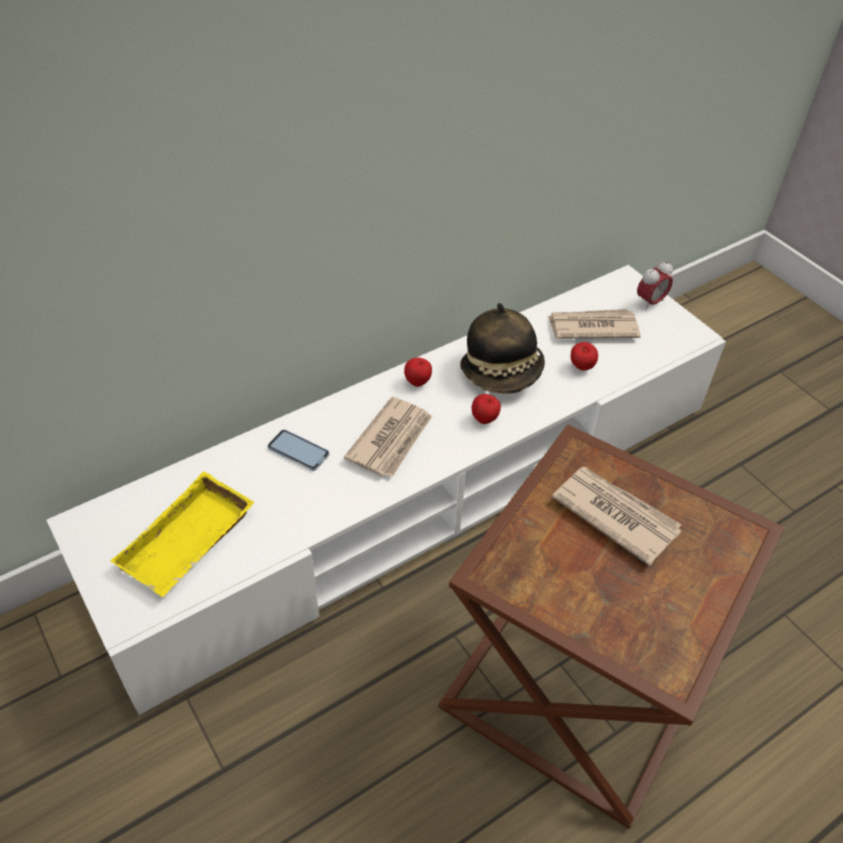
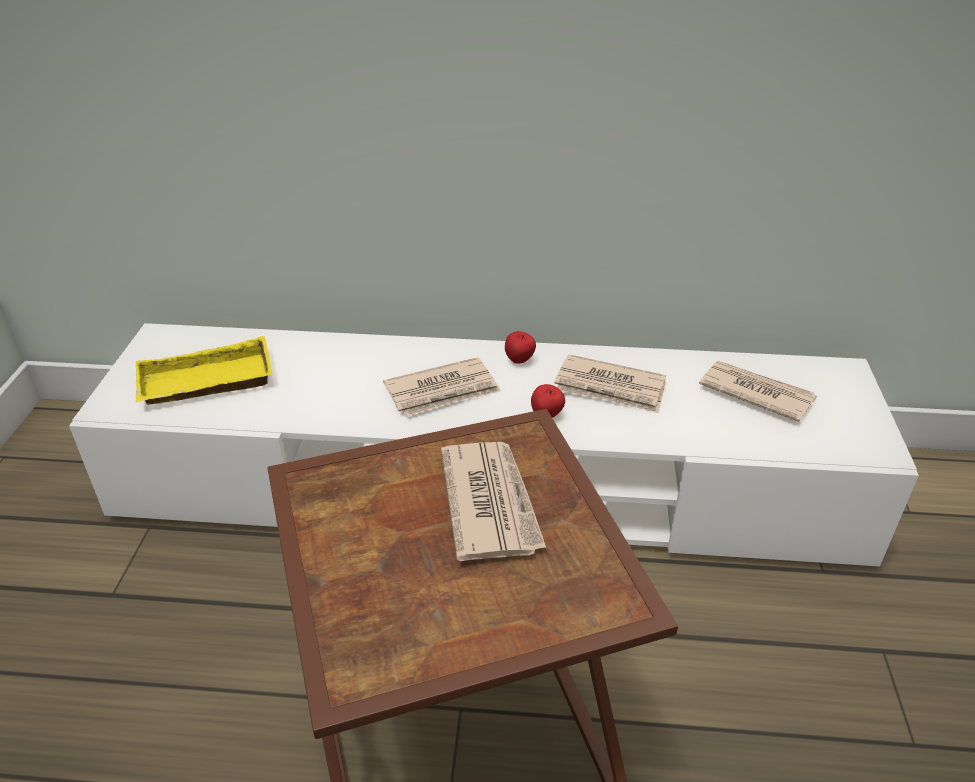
camera: 40 degrees right, 10 degrees down
(298, 451) = (359, 363): phone -> none
(502, 372) = (610, 388): hat -> newspaper
(581, 367) = (701, 420): apple -> none
(650, 302) = (854, 400): alarm clock -> none

